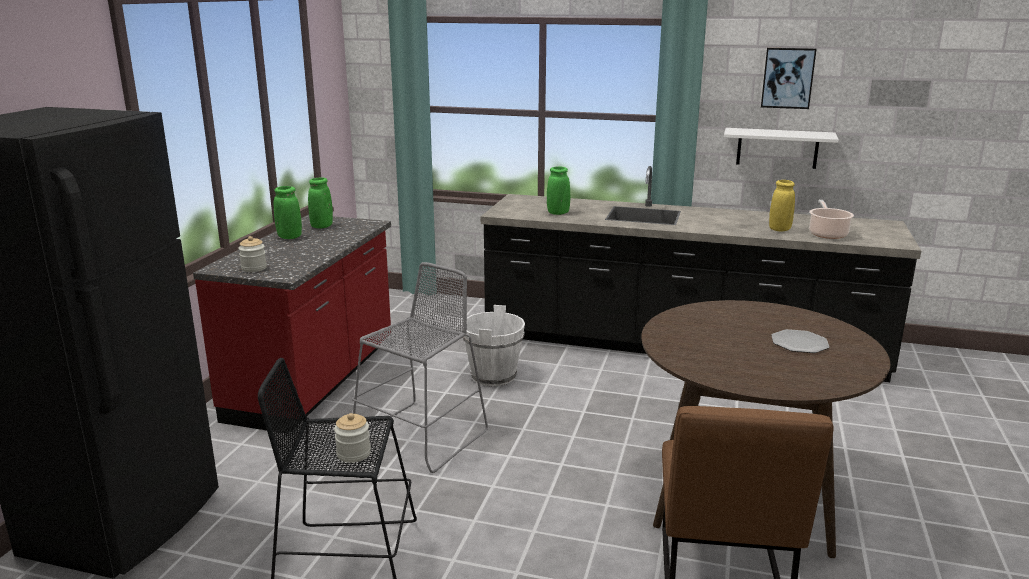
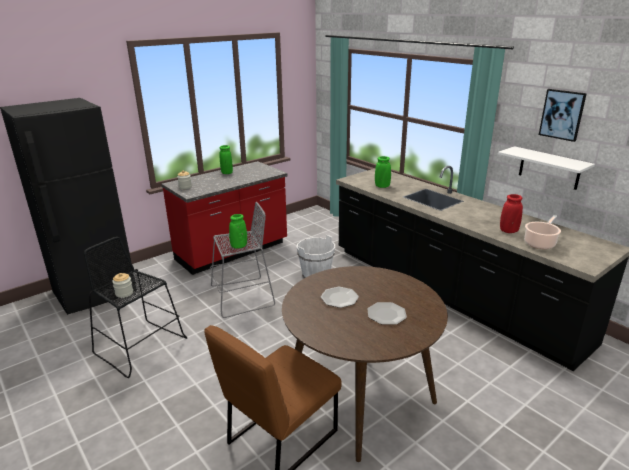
camera: 35 degrees right, 5 degrees up
(321, 226) = (250, 170): green vase -> green vase (239, 246)
(722, 344) = (339, 298): none -> plate
(780, 229) = (508, 231): yellow vase -> red vase

